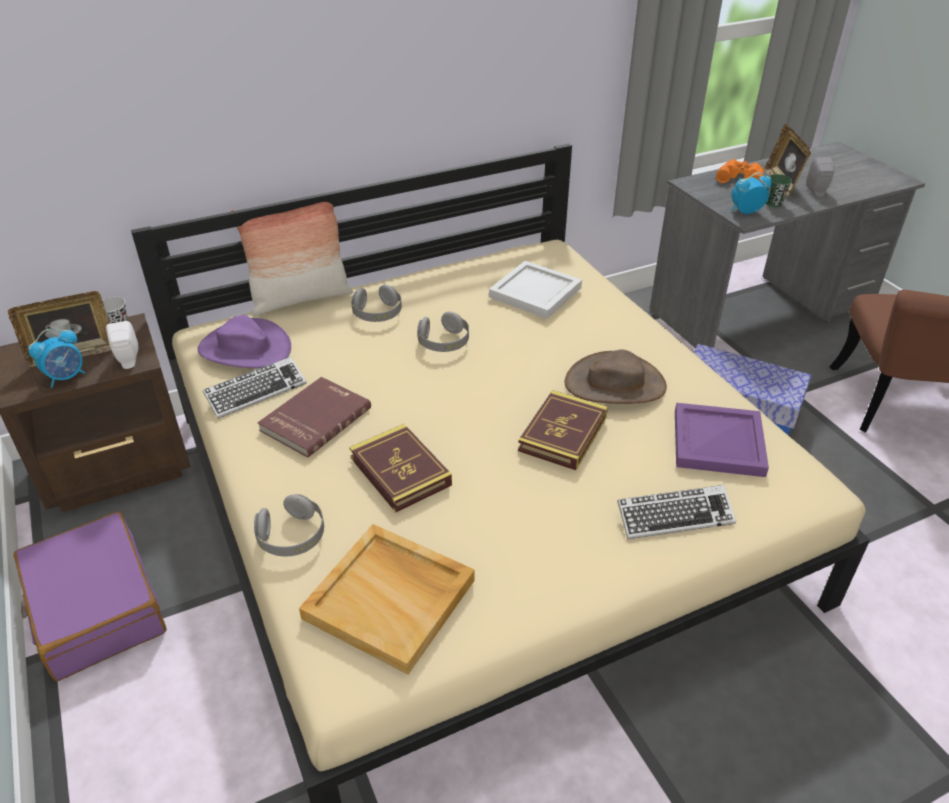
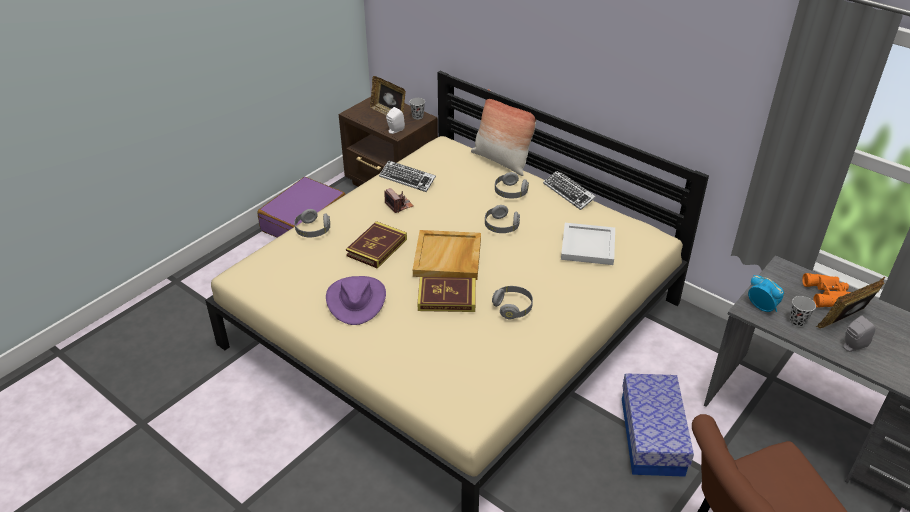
camera: 65 degrees right, 0 degrees up
(66, 377) = (371, 120): alarm clock -> none
(244, 349) = (440, 161): purple hat -> purple hat (356, 300)
(314, 418) = (399, 205): red book -> camera
(391, 599) = (289, 273): beige tray -> beige tray (448, 258)
(615, 384) = (513, 308): brown hat -> grey headphones
(674, 516) = (402, 360): keyboard -> keyboard (569, 193)
(719, 444) = (483, 368): purple tray -> none
(773, 203) = (797, 321): green cup -> black cup

